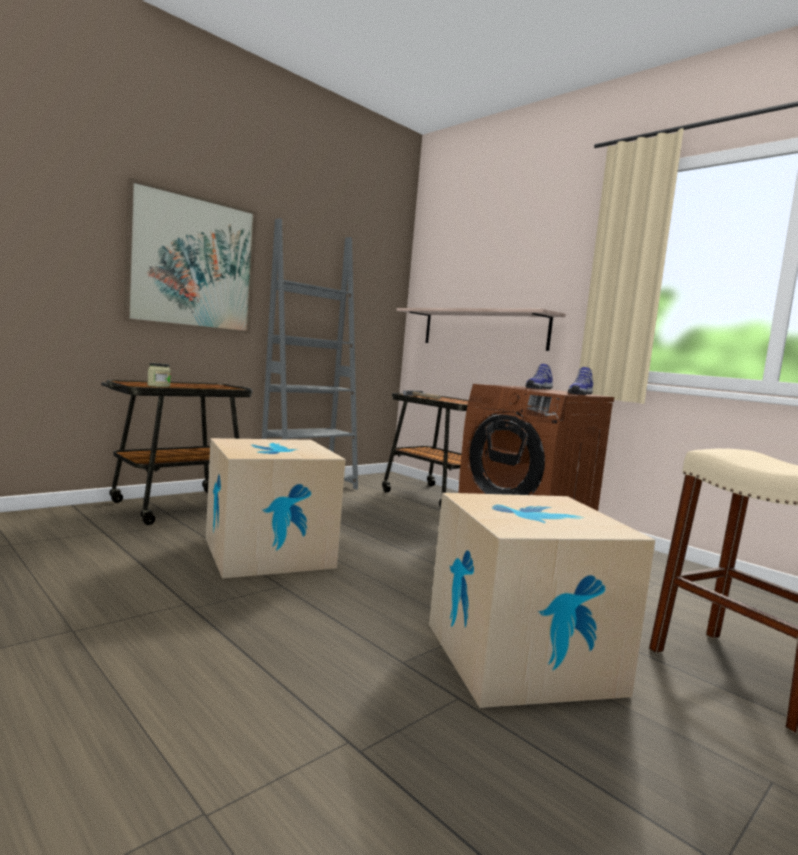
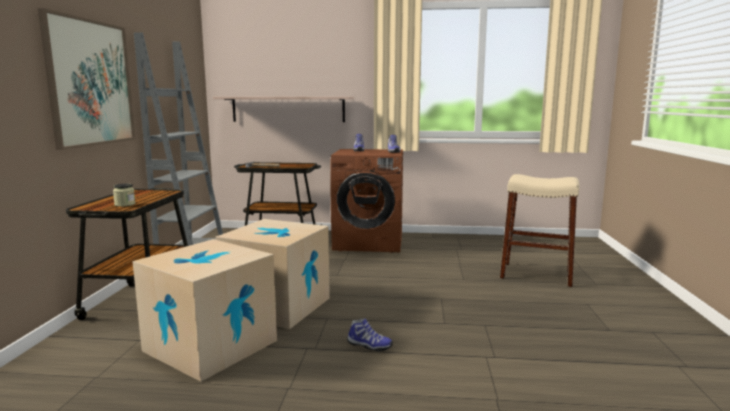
camera: 40 degrees left, 5 degrees up
(246, 636) = (369, 346): none -> shoe
(521, 657) = (473, 301): cardboard box -> cardboard box (210, 345)

